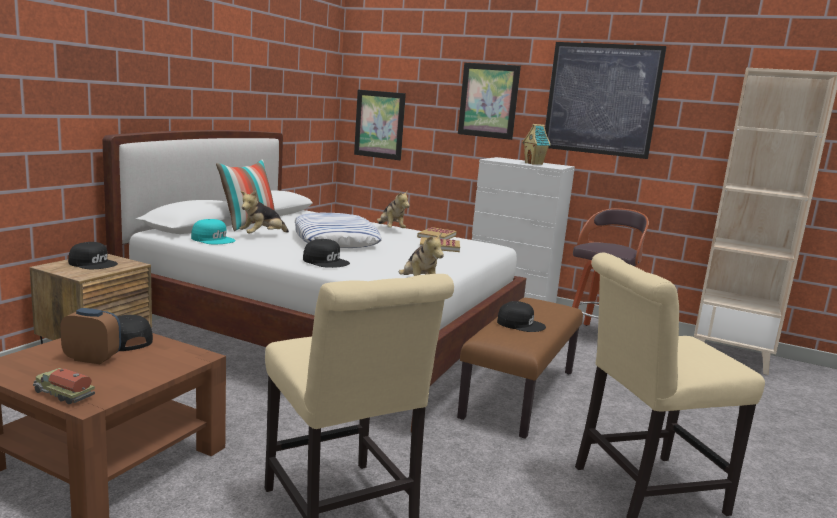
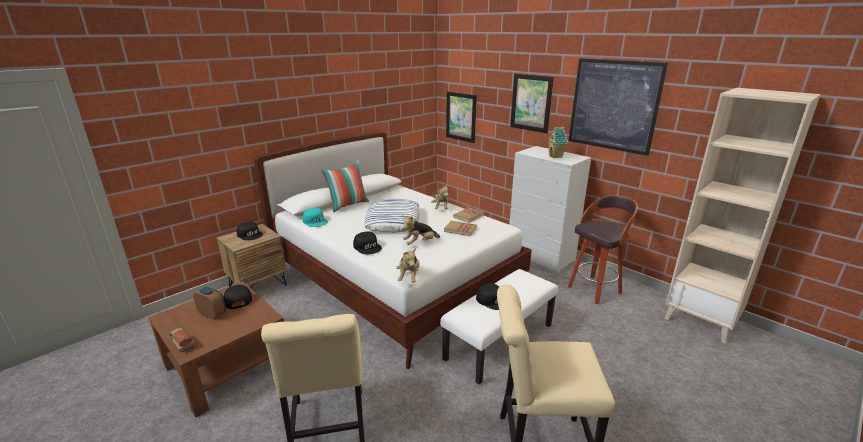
camera: 20 degrees right, 10 degrees up
(263, 236) = (348, 217): plush toy -> plush toy (420, 243)
(518, 393) = (499, 341): brown bench -> white bench

